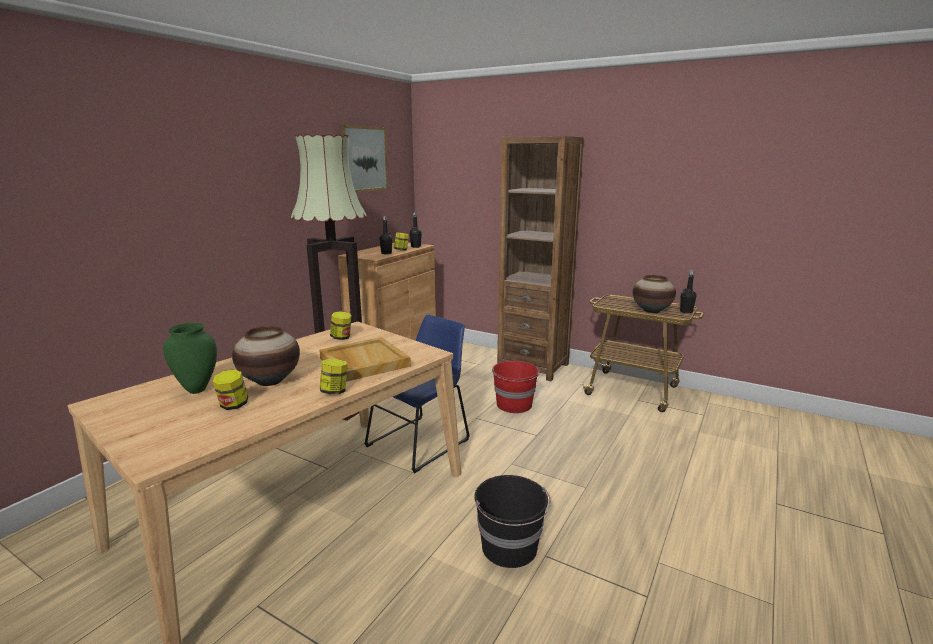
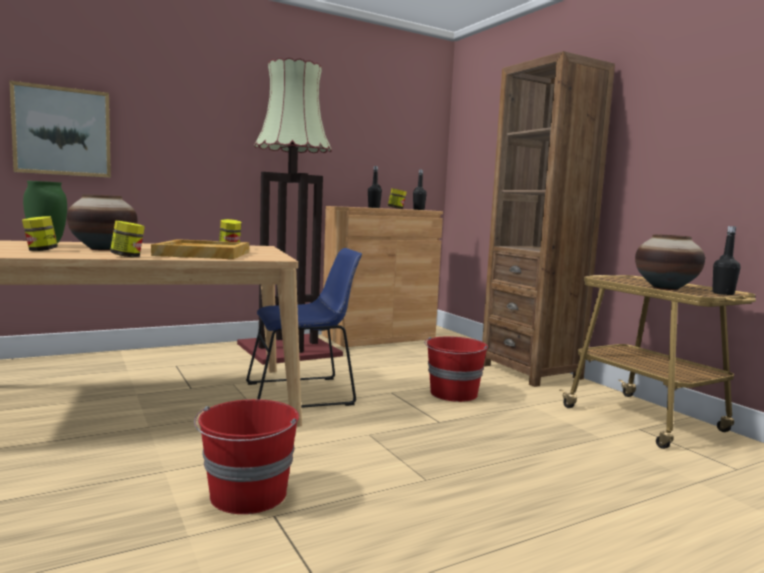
camera: 30 degrees right, 10 degrees down
(363, 159) = (376, 112): picture -> picture (62, 131)
(510, 548) = (248, 495): black bucket -> red bucket

